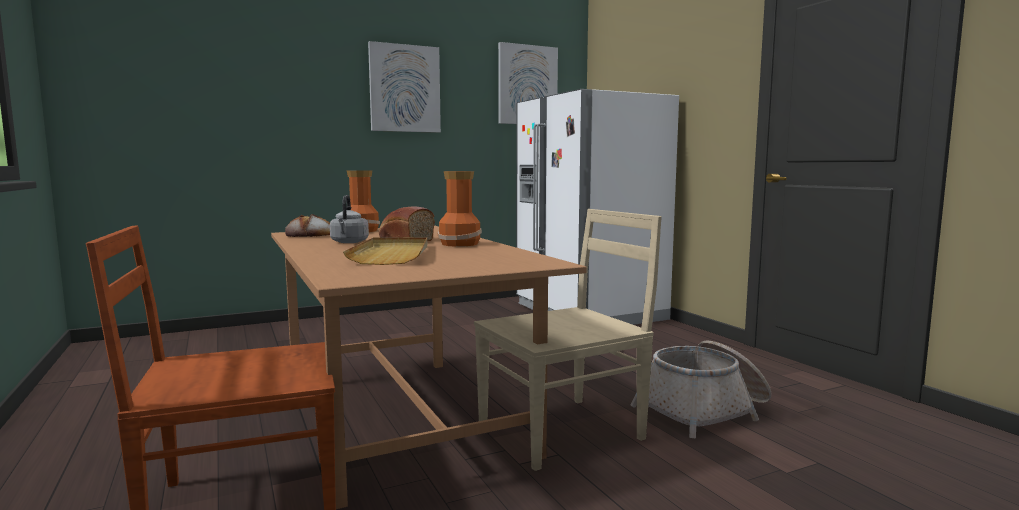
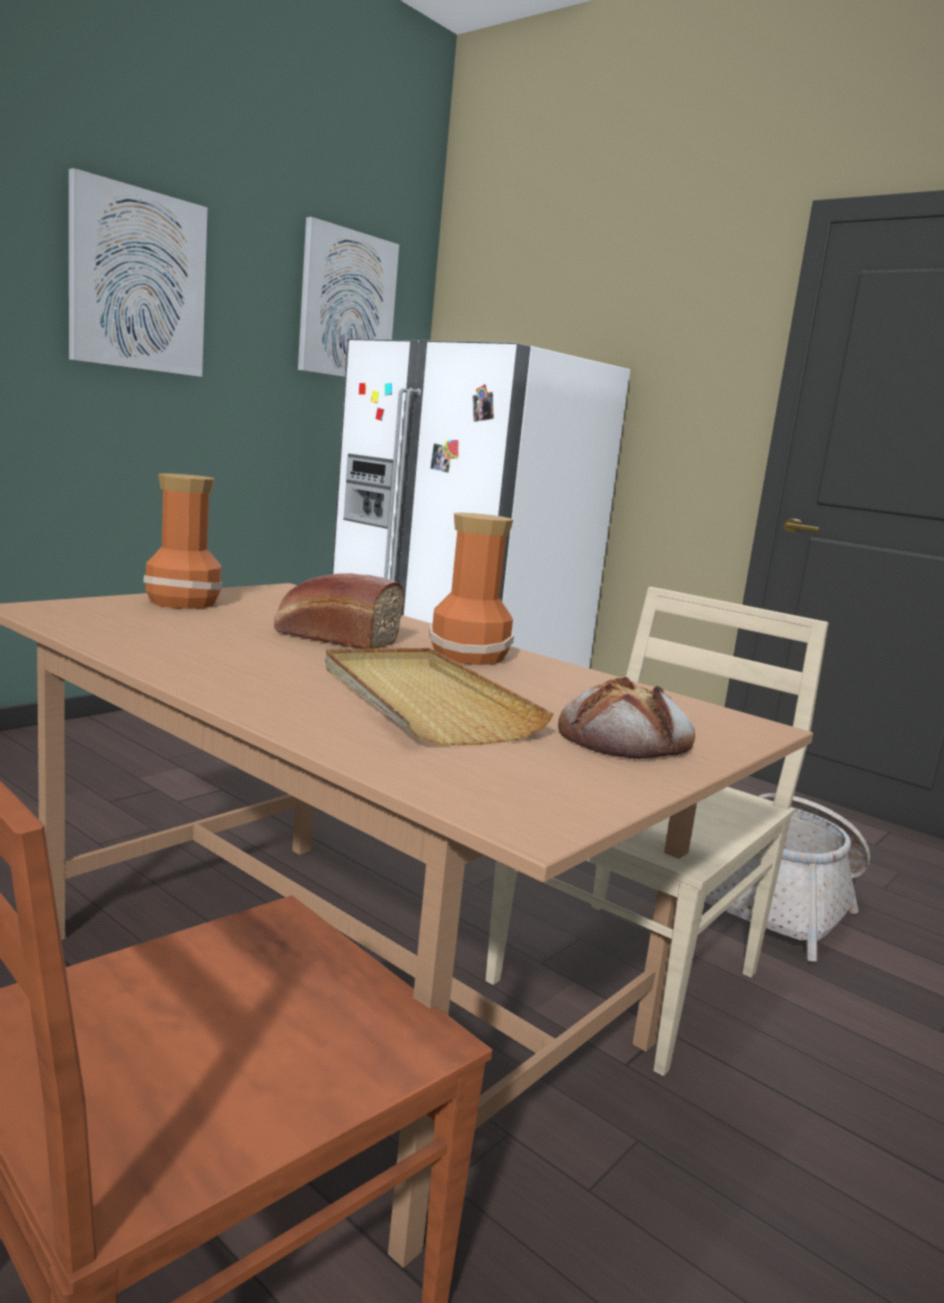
camera: 25 degrees left, 5 degrees up
(310, 235) = (97, 617): bread -> bread (625, 738)
(349, 242) = (241, 650): grey kettle -> none

